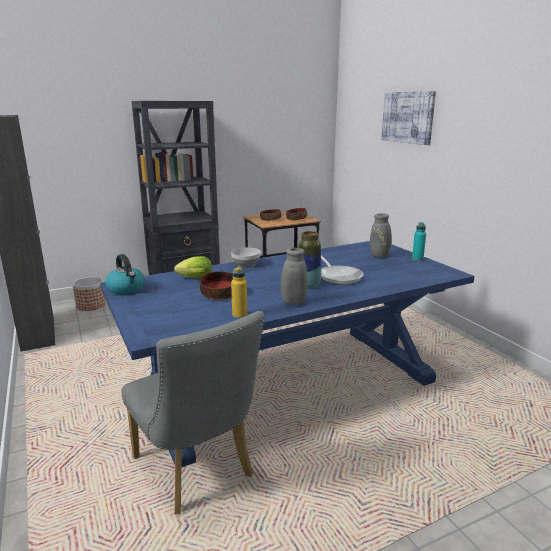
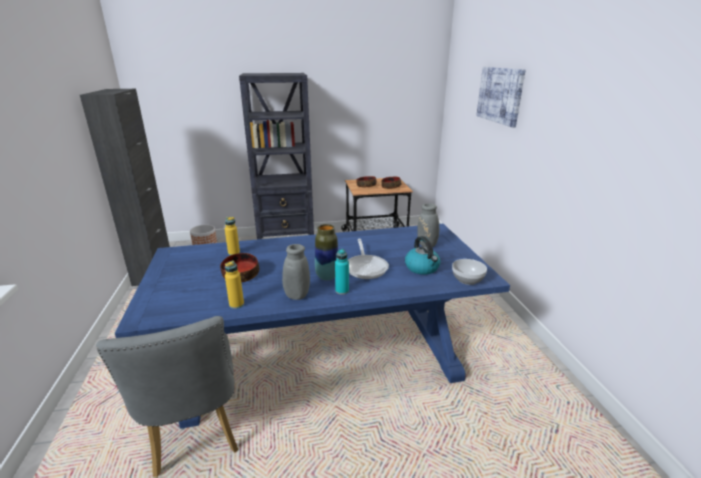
camera: 15 degrees right, 5 degrees up
(126, 289) = (171, 258): kettle -> kettle (422, 268)
(193, 278) = (234, 253): lettuce -> yellow bottle
(245, 264) = (292, 241): bowl -> bowl (467, 279)
(417, 259) = (463, 254): turquoise bottle -> turquoise bottle (342, 291)

